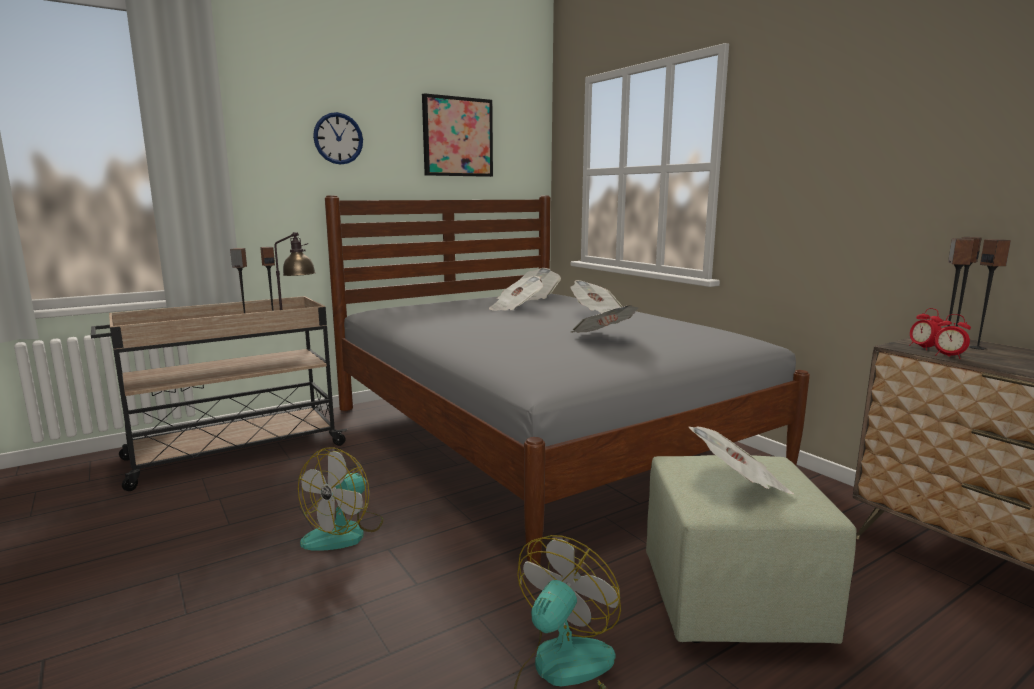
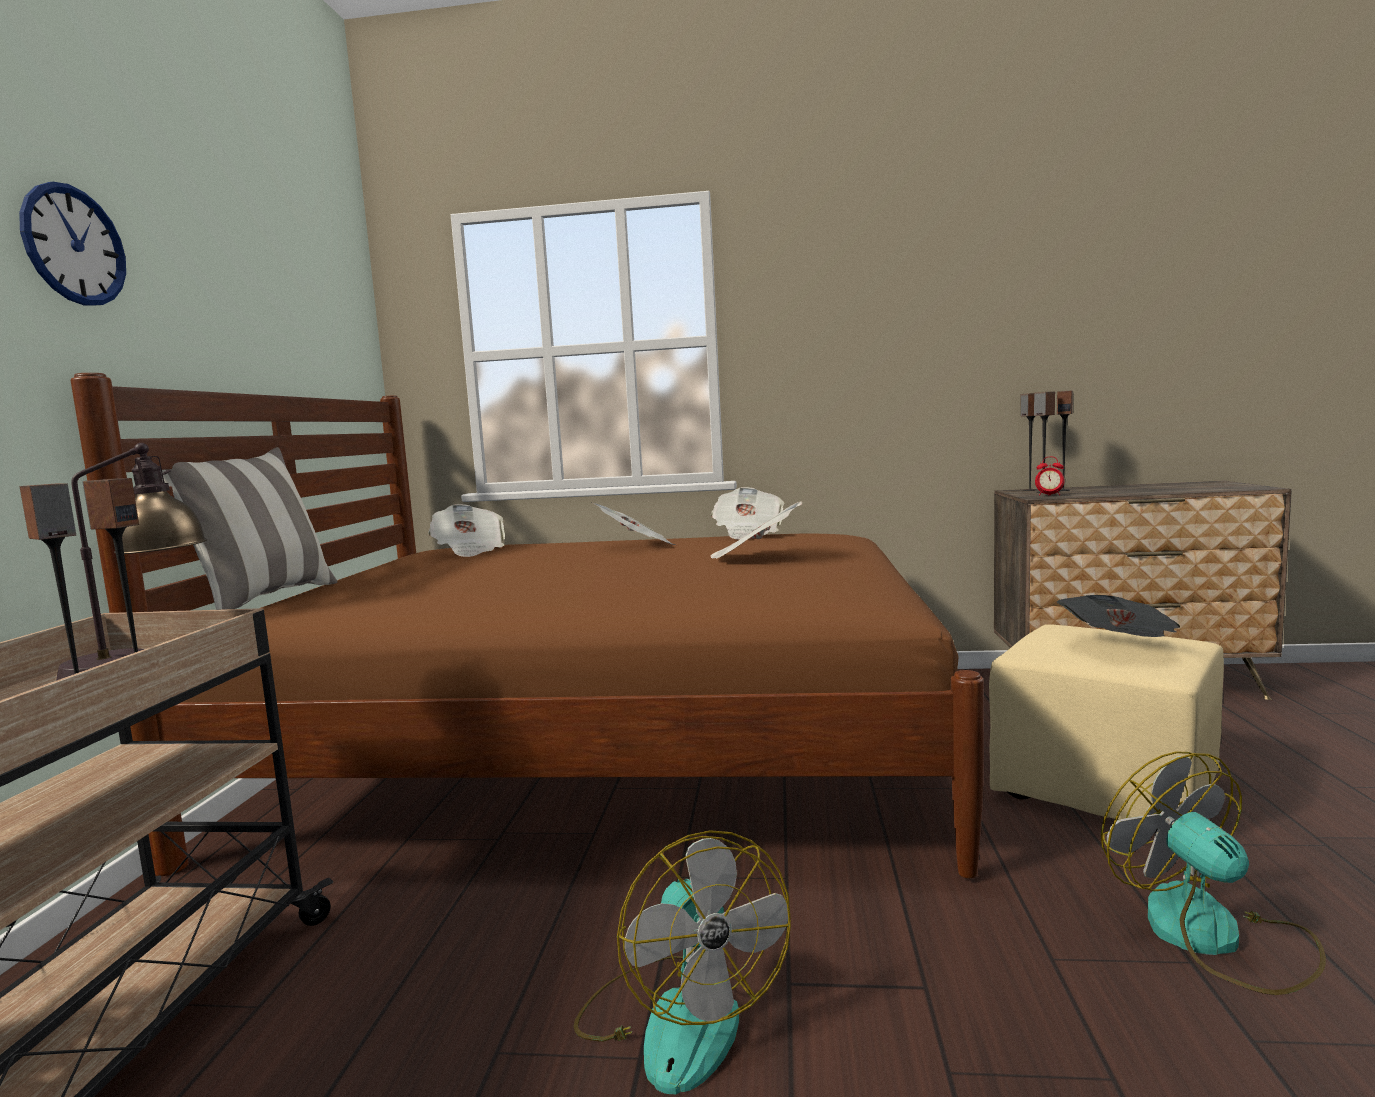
camera: 50 degrees left, 5 degrees down
(407, 303) = (262, 599): none -> pillow
(457, 137) = (270, 282): picture -> none
(515, 308) = (506, 562): newspaper -> newspaper (748, 534)
(540, 436) = (608, 751): grey bed -> brown bed
(734, 602) = (1107, 789): green ottoman -> beige ottoman
(948, 356) = (1084, 495): alarm clock -> none

